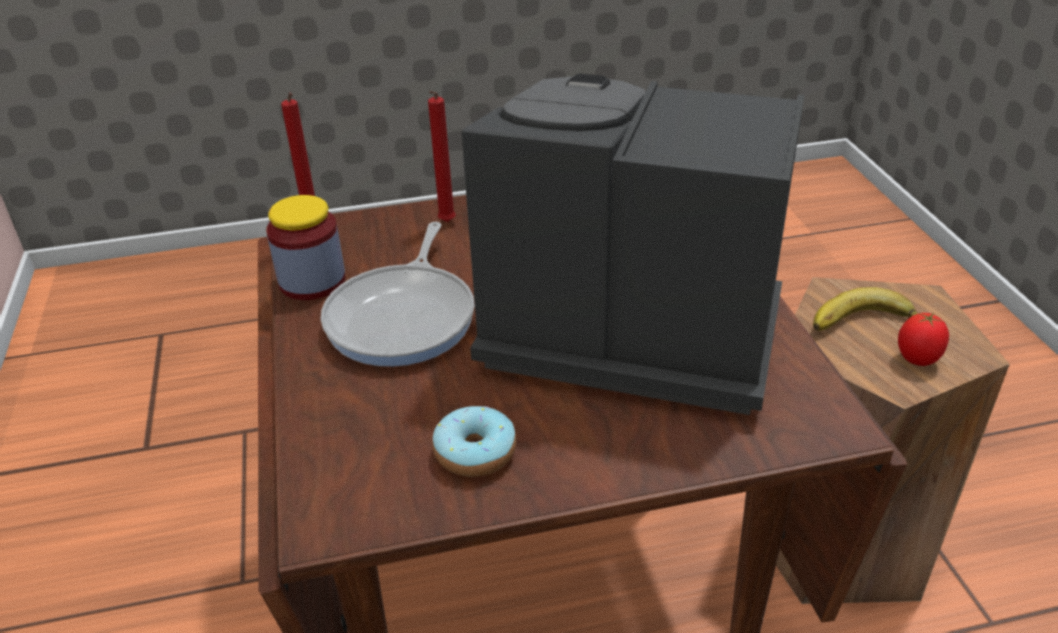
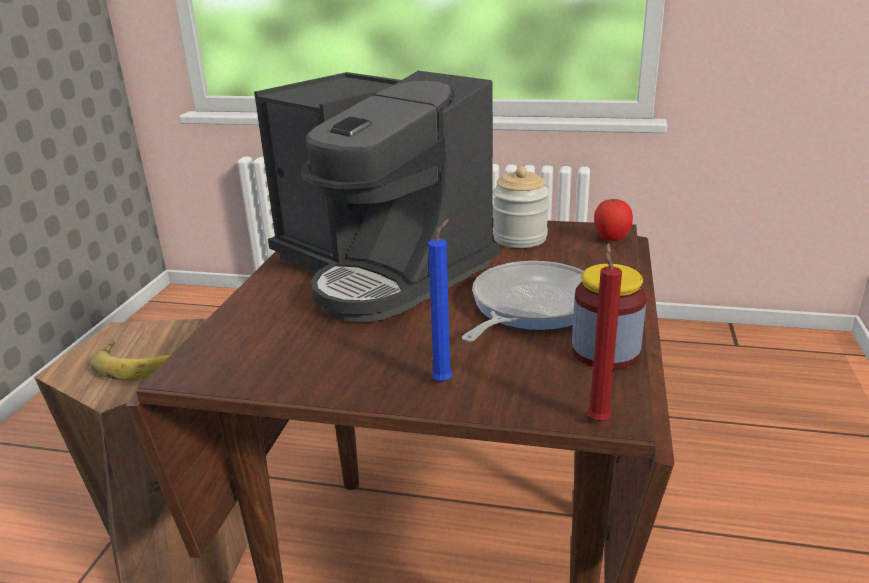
camera: 155 degrees left, 10 degrees down
(446, 223) = (444, 380): red candle -> blue candle
(475, 453) = (519, 238): donut -> jar
(917, 360) = (153, 336): tomato -> tomato (611, 239)

